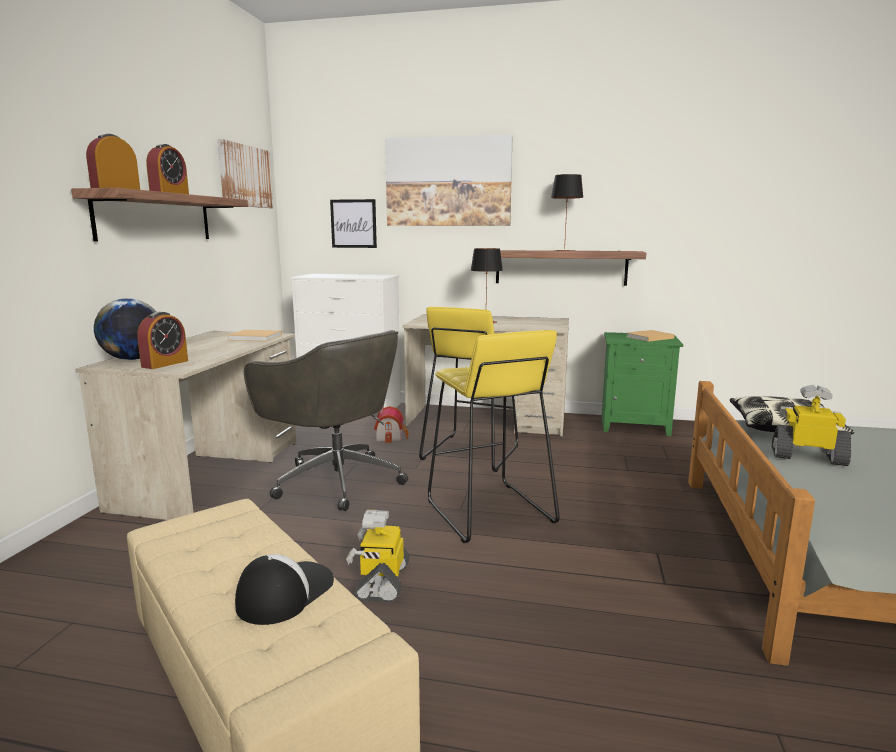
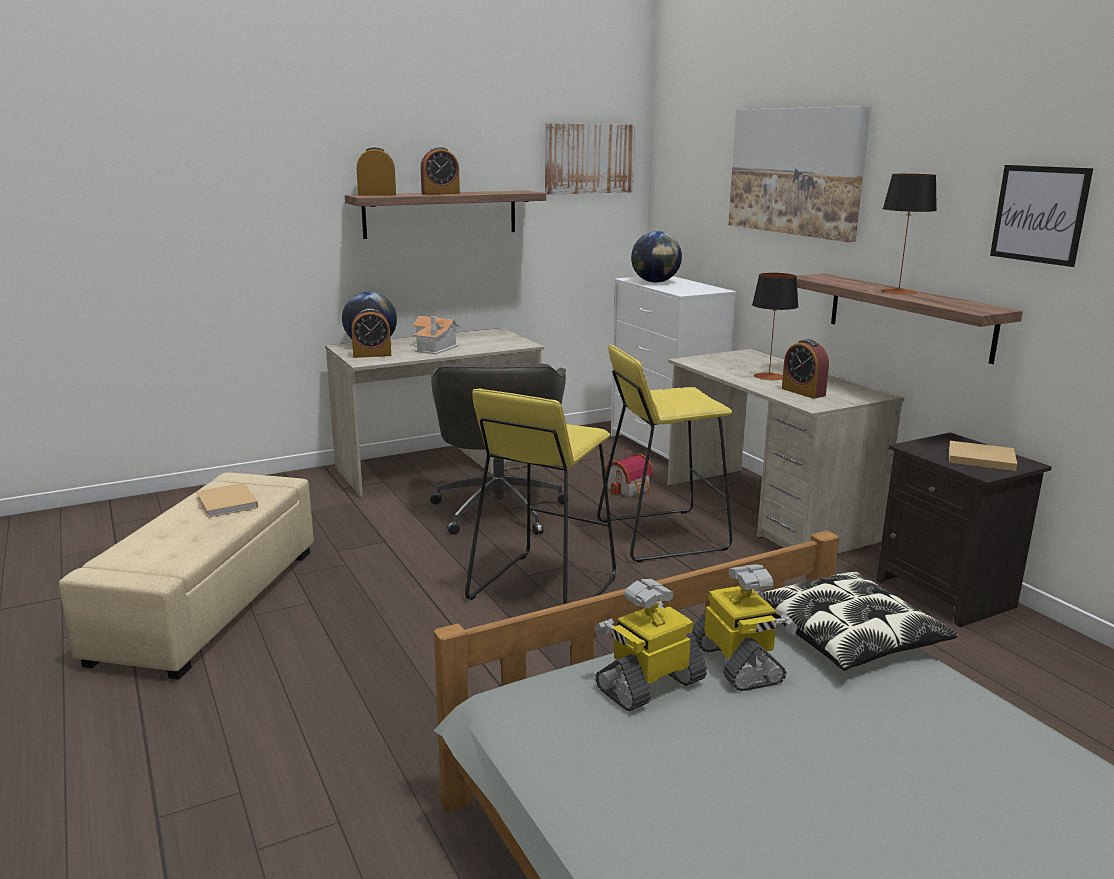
camera: 50 degrees right, 5 degrees up
(208, 349) = (435, 348): none -> toy house
(256, 337) = (502, 344): beige book -> beige book (227, 503)
(284, 593) = (191, 535): cap -> none
(329, 276) = (655, 282): none -> globe
(353, 223) = (705, 217): picture -> picture (1039, 214)
(382, 581) = (367, 590): toy robot -> toy robot (649, 684)
(527, 324) = (803, 392): none -> alarm clock
(635, 425) = (947, 594): green nightstand -> black nightstand

